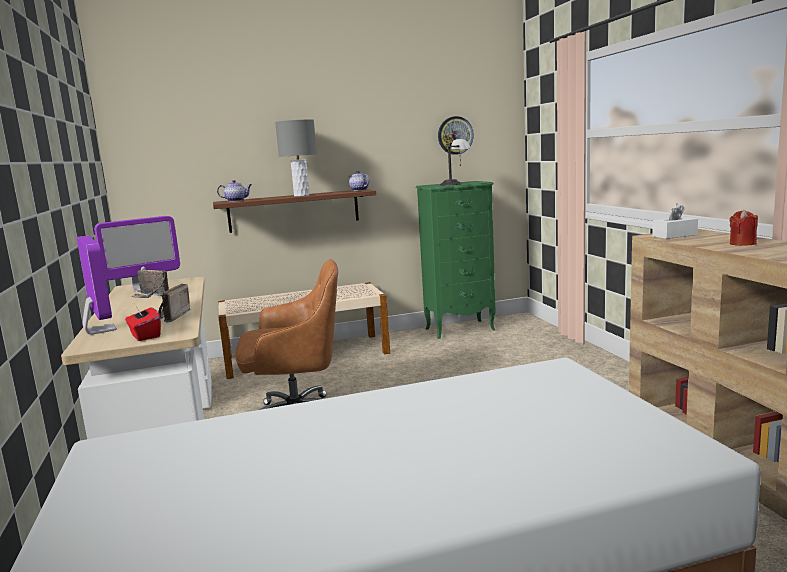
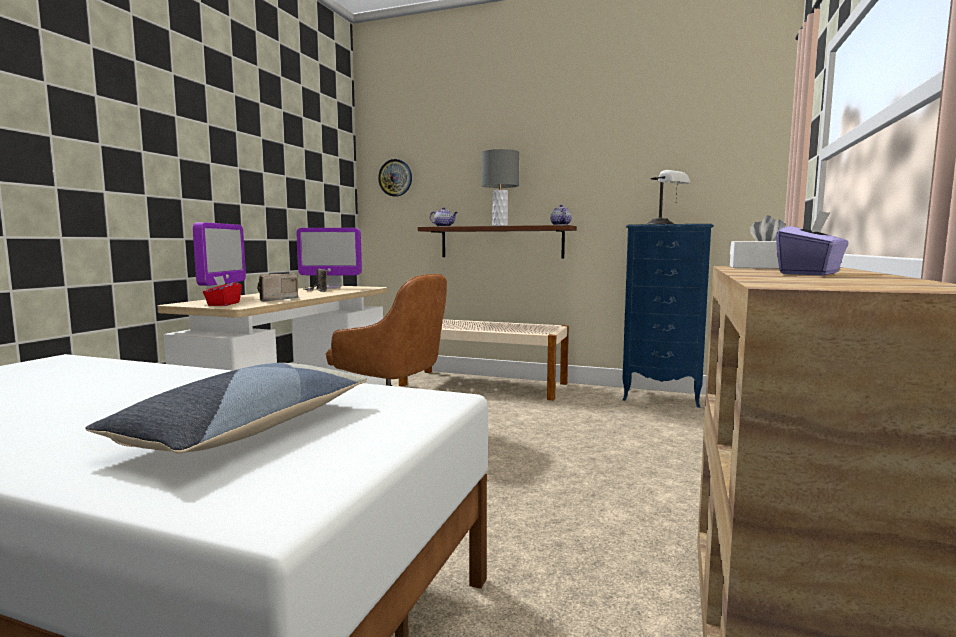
camera: 35 degrees right, 5 degrees down
(455, 135) = (688, 171): wall clock -> wall clock (395, 178)
(461, 330) = (661, 398): green dresser -> blue dresser
(530, 425) = (247, 428): none -> pillow
(742, 243) = (810, 274): red candle -> purple tissue box

